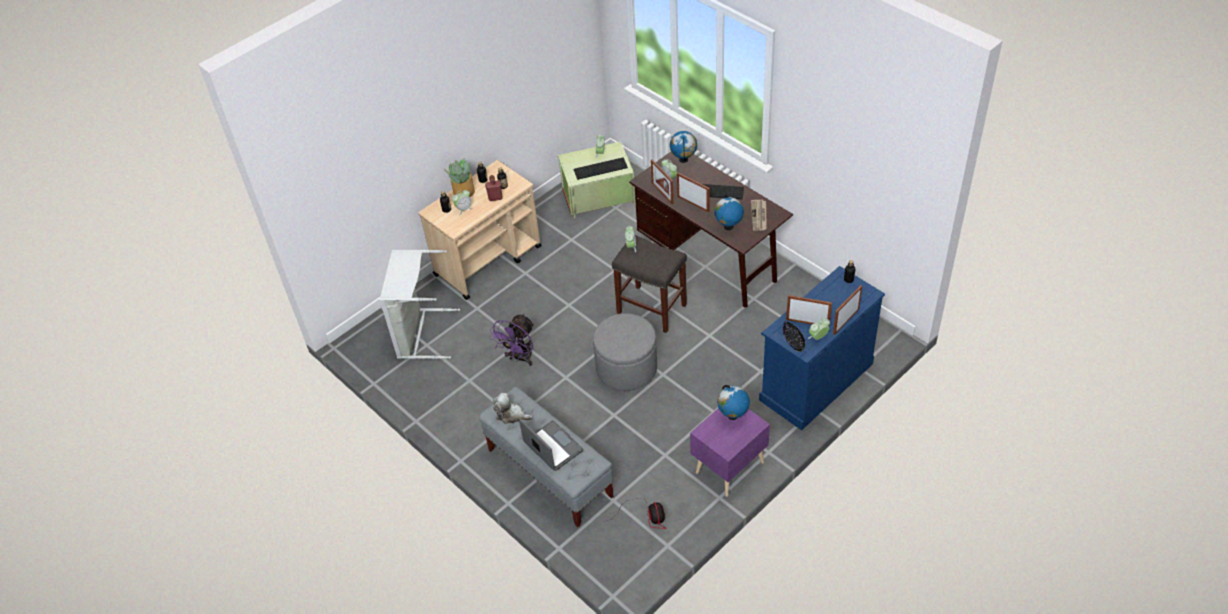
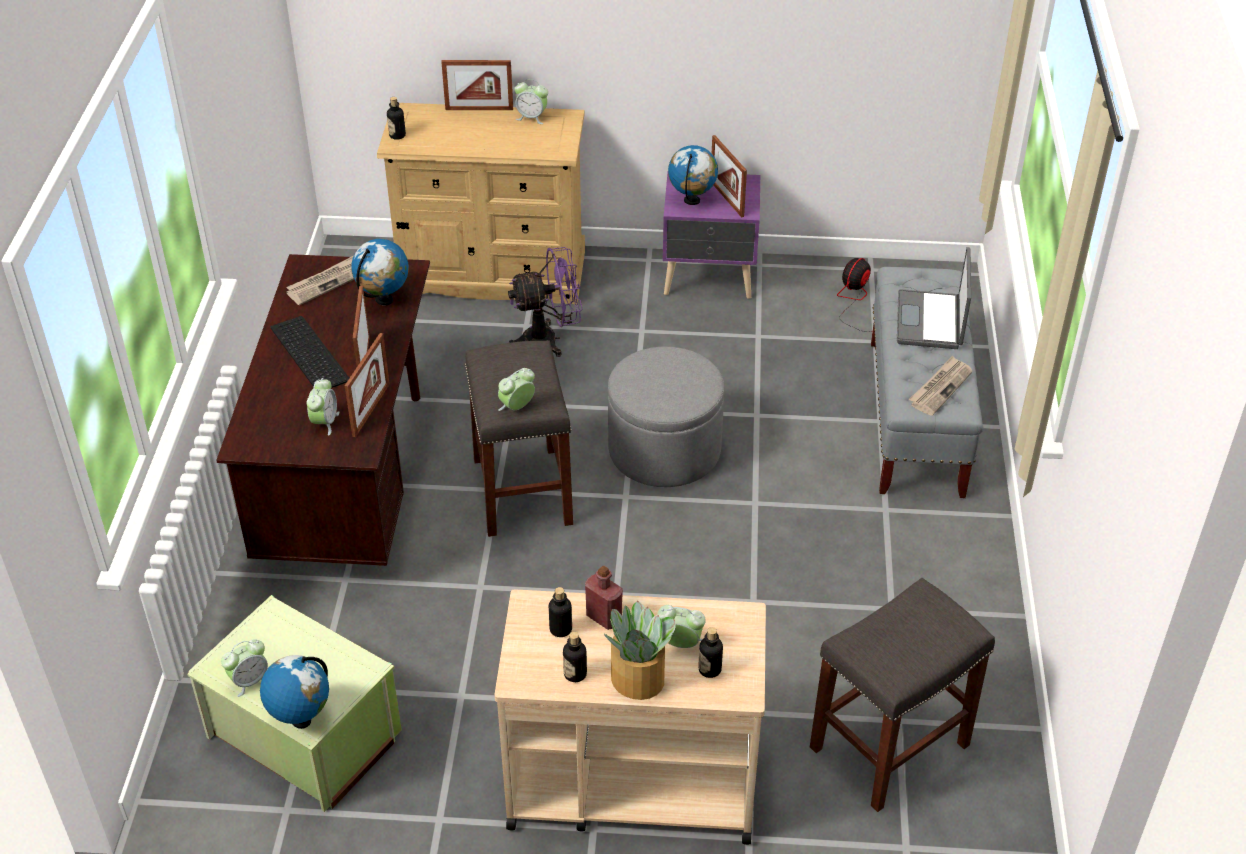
camera: 135 degrees left, 5 degrees down
(420, 334) = (888, 748): grey laundry basket -> grey stool
(511, 415) = (940, 387): plush toy -> newspaper
(519, 358) = (783, 579): purple fan -> purple fan (549, 340)
(600, 168) = (297, 651): keyboard -> none
(683, 160) = (255, 431): globe -> globe (301, 719)
(793, 340) = (559, 132): black bowl -> none
(807, 323) = (516, 134): picture frame -> picture frame (726, 199)
(816, 381) = (492, 273): blue dresser -> beige dresser

